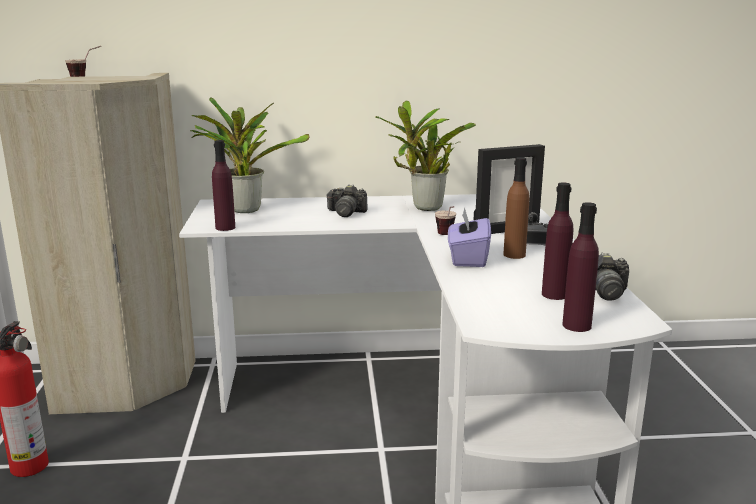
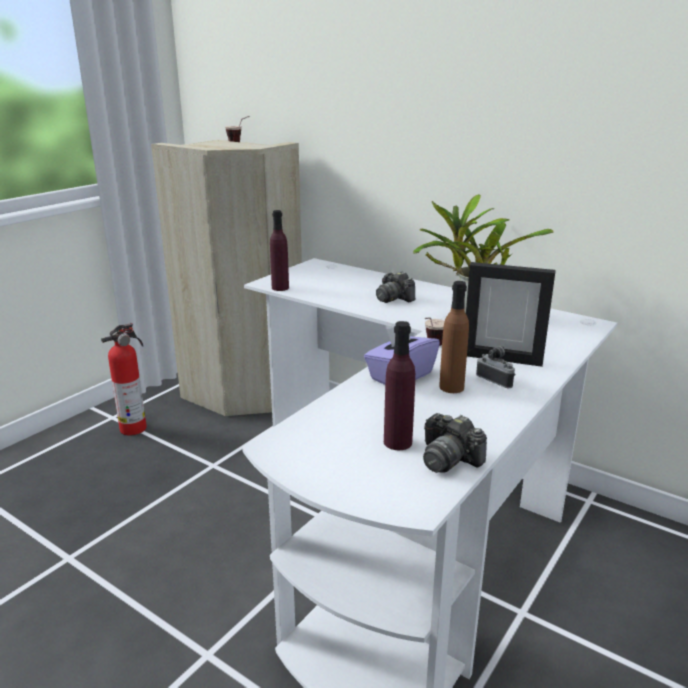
camera: 40 degrees right, 5 degrees up
(244, 209) = (325, 274): potted plant -> none
(576, 325) = (348, 481): purple bottle -> none

